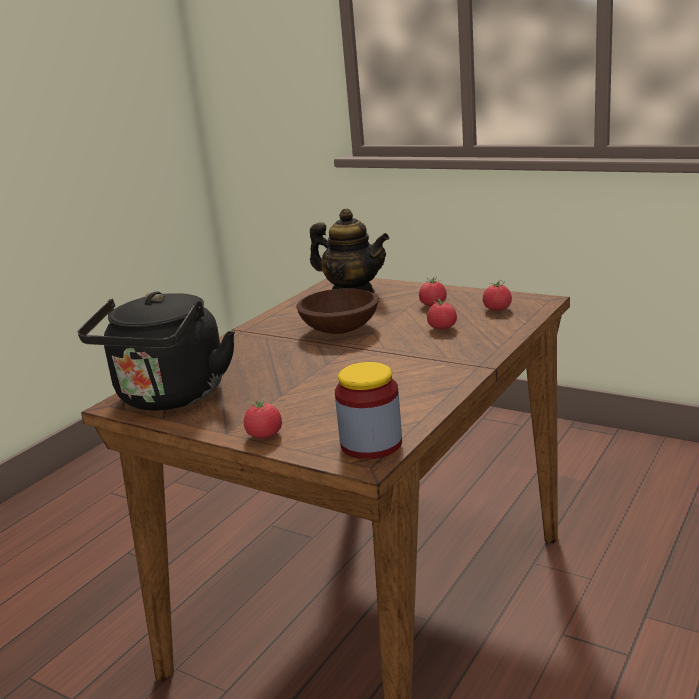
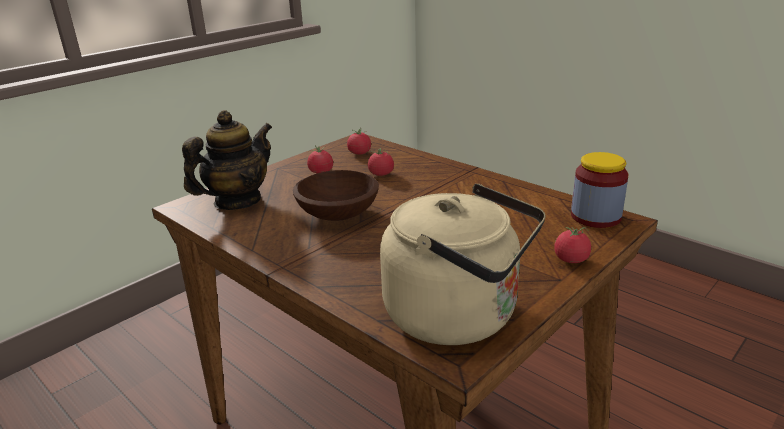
camera: 80 degrees left, 5 degrees up
(169, 398) = (459, 316): black kettle -> beige kettle

